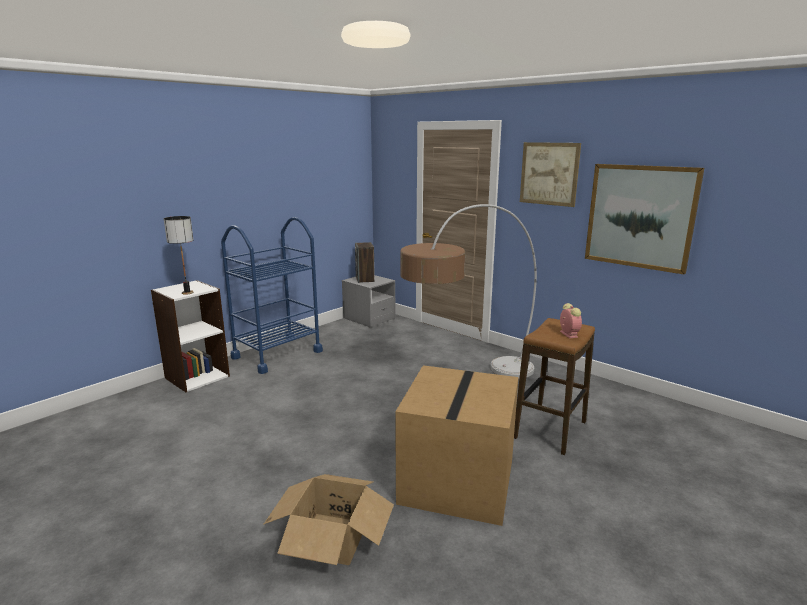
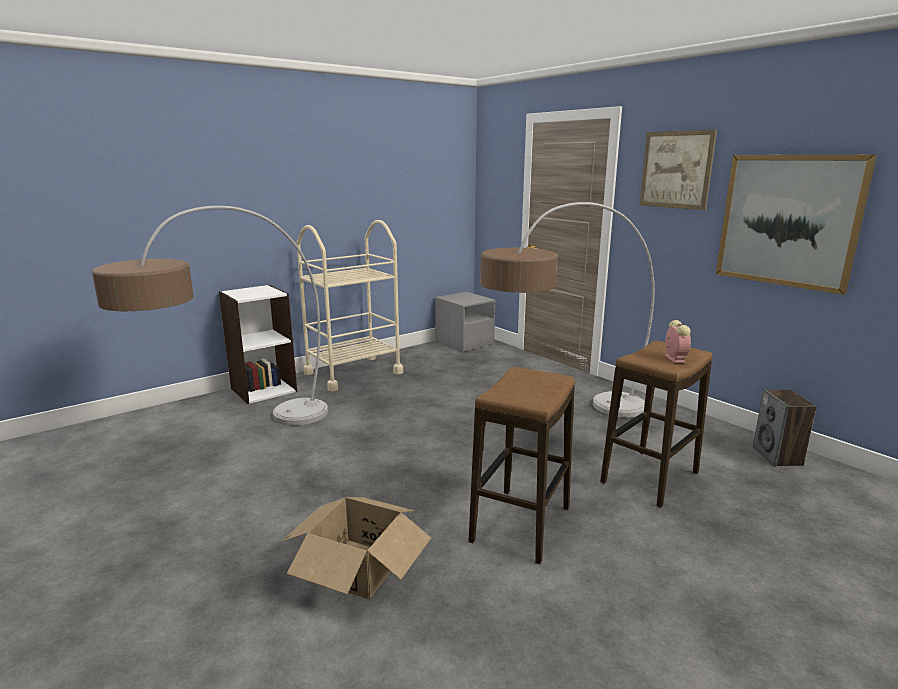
camera: 10 degrees right, 0 degrees up
(180, 428) = (231, 438): none -> floor lamp
(187, 293) = (253, 295): table lamp -> none
(277, 354) = (353, 373): blue cart -> beige cart
(365, 279) = (461, 297): speaker -> speaker (777, 456)
(458, 482) = (521, 525): cardboard box -> stool

